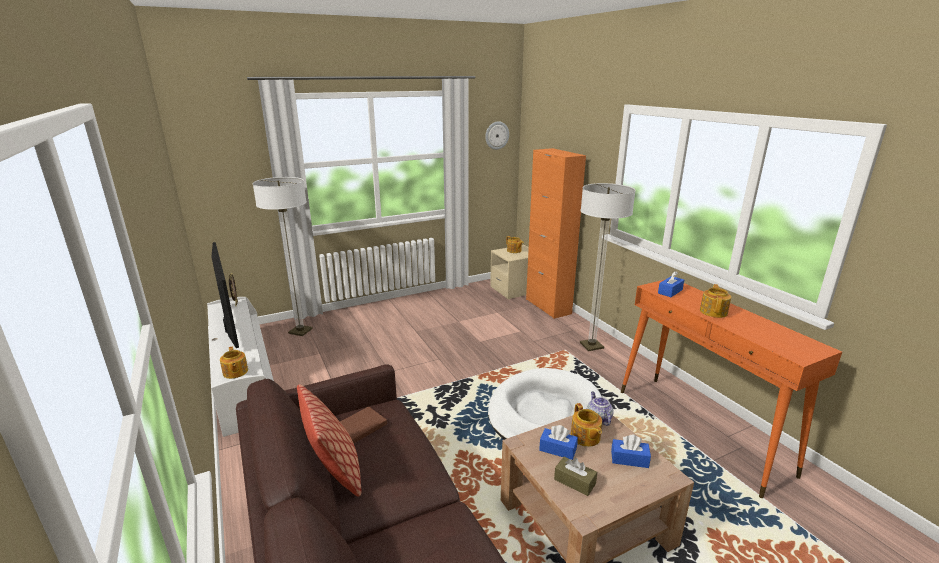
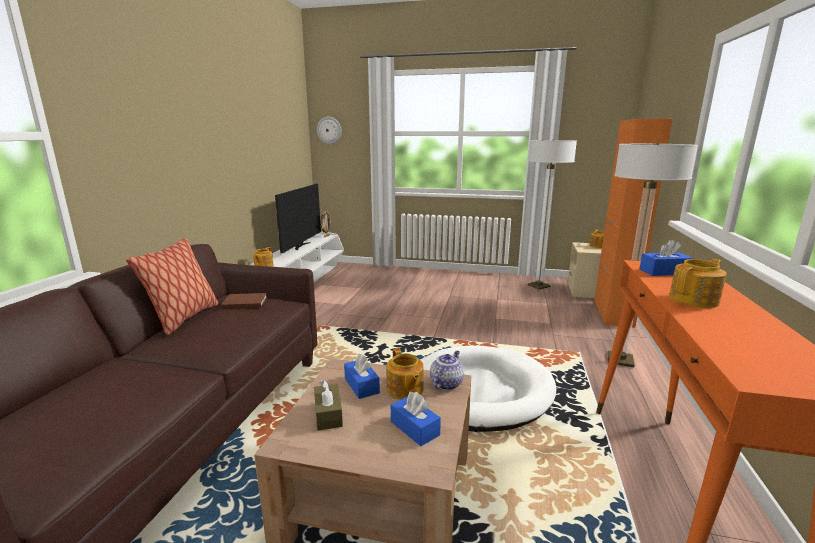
camera: 40 degrees right, 5 degrees down
(300, 331) = (368, 273): floor lamp -> floor lamp (538, 286)
(496, 135) = (603, 115): wall clock -> wall clock (329, 130)
(585, 437) = (404, 390): teapot -> teapot turned 45 degrees counterclockwise

